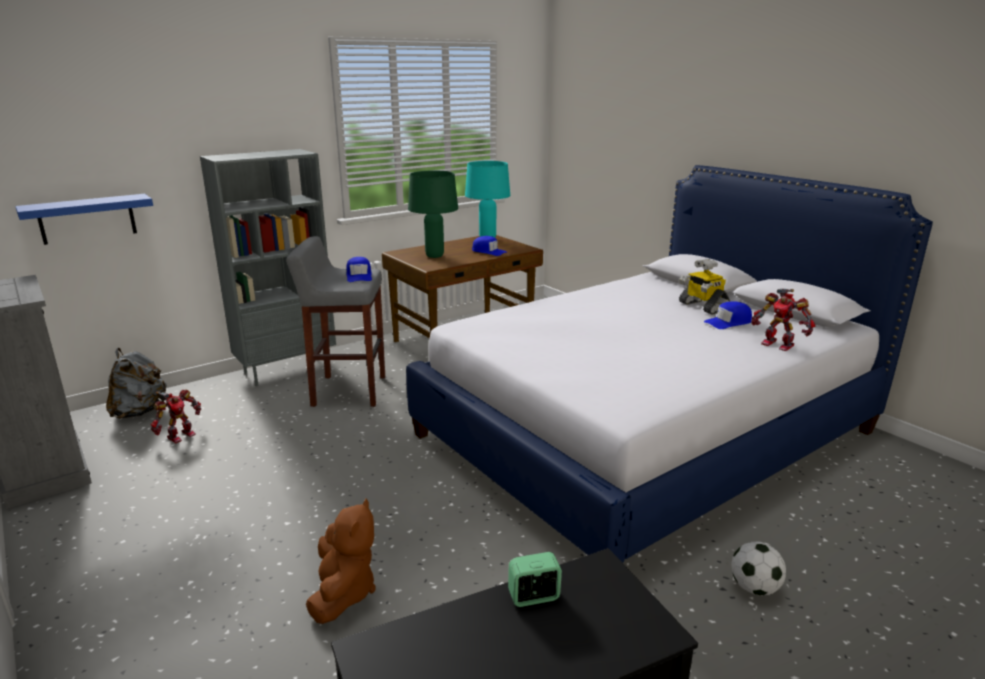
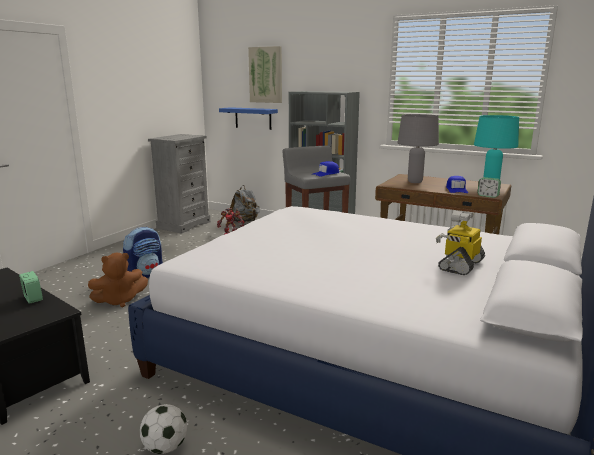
camera: 65 degrees right, 5 degrees down
(105, 132) = (266, 75): none -> picture
(257, 551) = (145, 275): none -> backpack
(434, 256) = (414, 182): green table lamp -> grey table lamp
(526, 249) = (488, 196): none -> alarm clock
(728, 322) = (429, 278): blue cap -> none
(778, 344) = (395, 303): toy robot -> none

